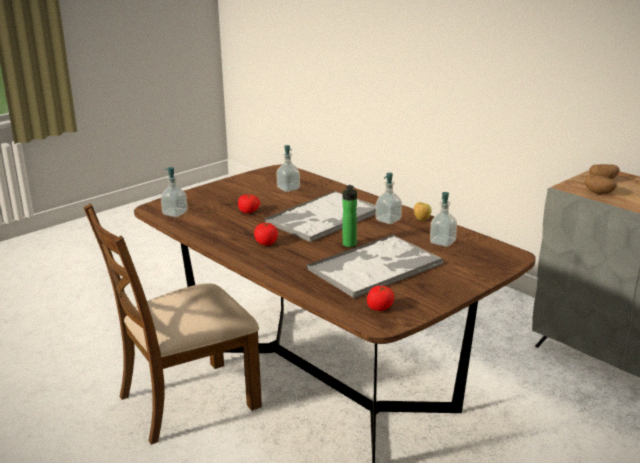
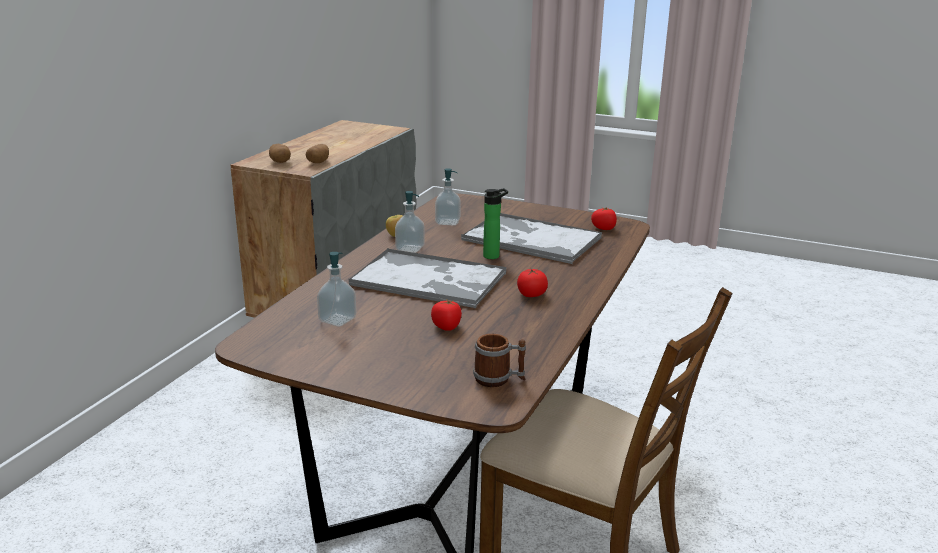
camera: 115 degrees left, 0 degrees up
(175, 213) = (499, 379): soap dispenser -> mug

